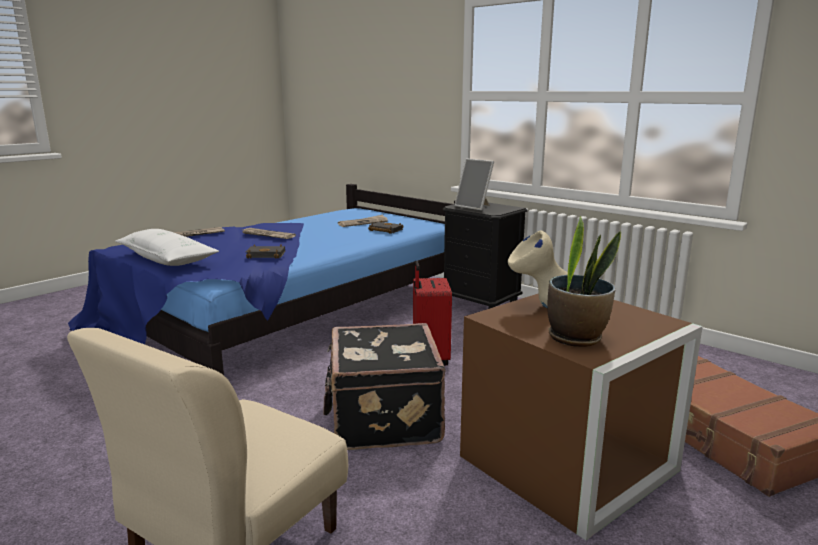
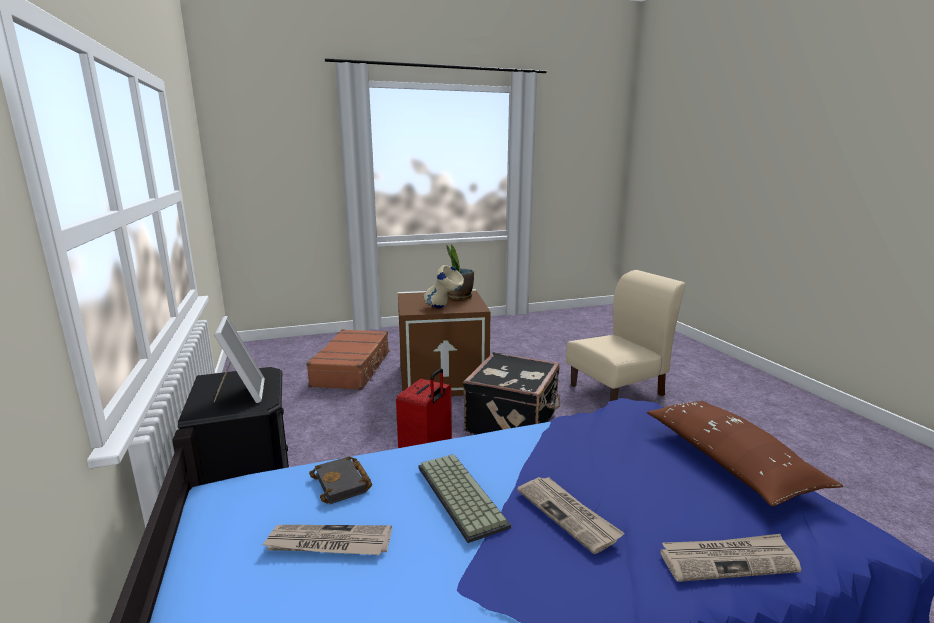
camera: 150 degrees left, 0 degrees up
(167, 259) = (728, 462): white pillow -> brown pillow
(267, 255) = (582, 434): black book -> none
(324, 233) = (458, 495): none -> keyboard

